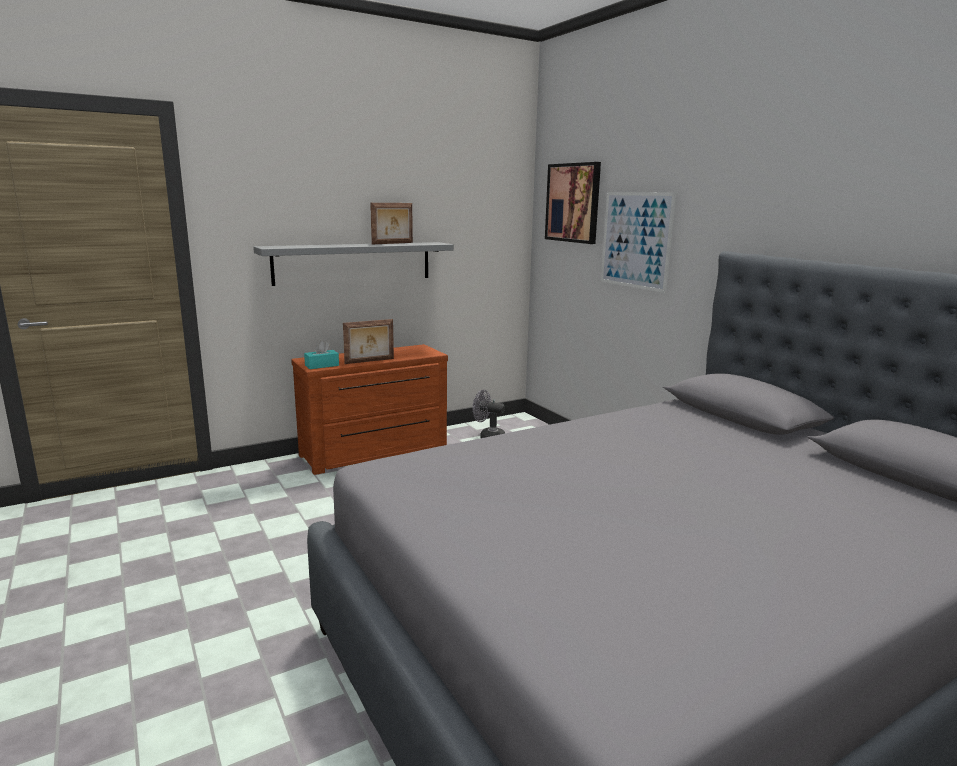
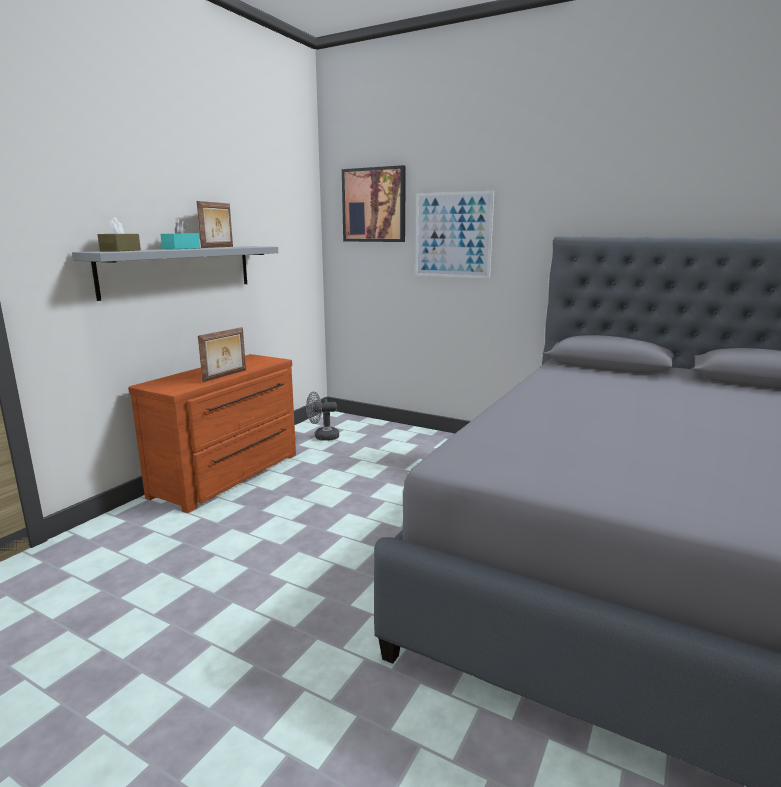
camera: 30 degrees left, 0 degrees up
(289, 246) = (120, 250): none -> brown tissue box
(322, 365) = (180, 387): turquoise tissue box -> turquoise tissue box (181, 248)

